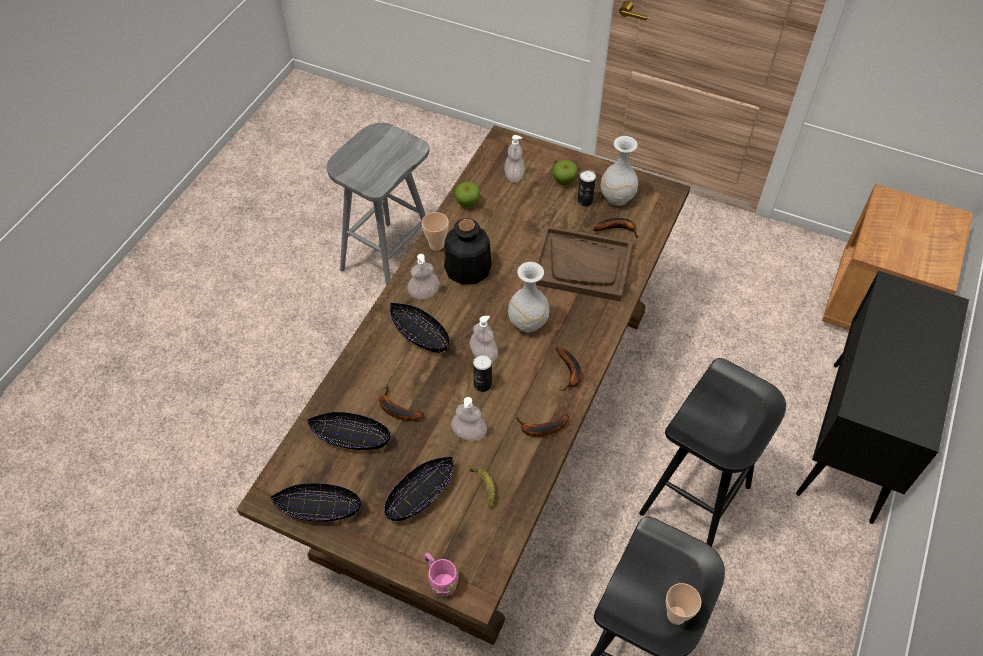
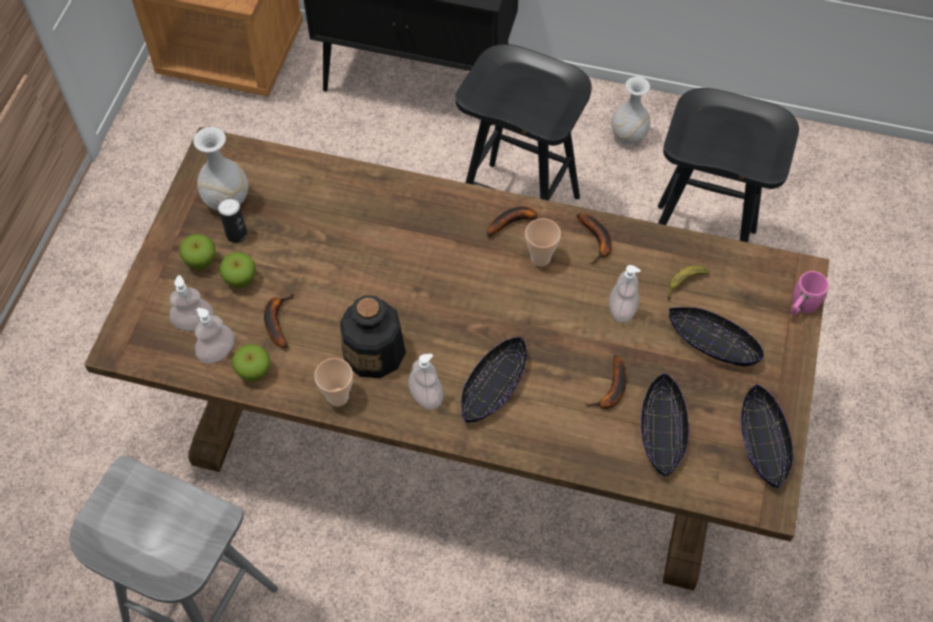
camera: 100 degrees left, 5 degrees up
(482, 384) = (552, 306): can -> none
(483, 354) = (509, 312): soap dispenser -> soap dispenser (217, 352)
(527, 322) = (451, 273): white vase -> white vase (628, 136)
(544, 201) = (241, 280): none -> apple
(582, 265) = (350, 227): brown tray -> none
(618, 229) = (283, 195): banana -> banana (276, 321)
(676, 615) = (755, 122): cup -> cup (540, 258)

